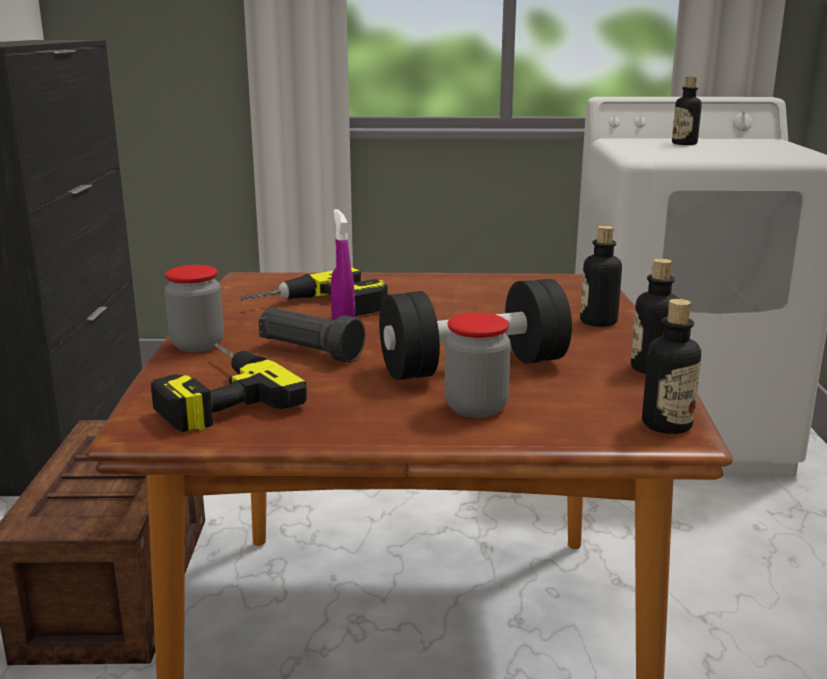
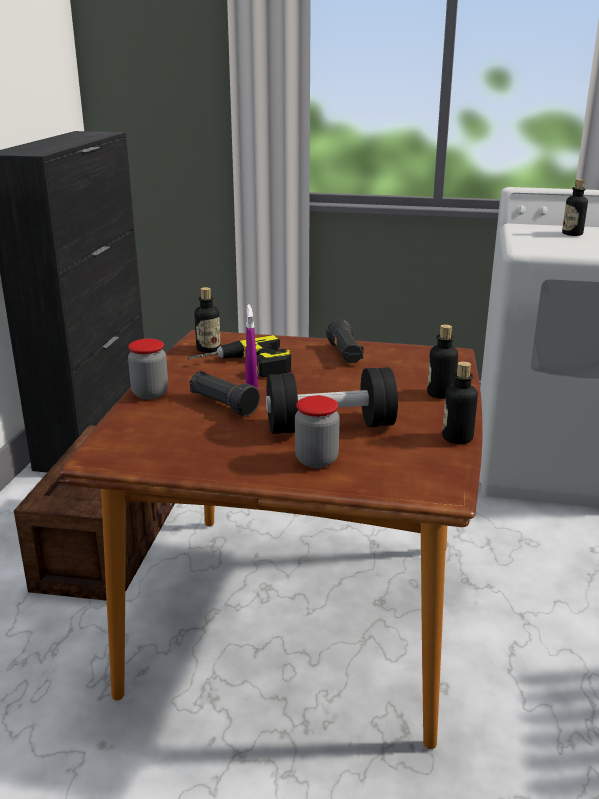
camera: 10 degrees right, 5 degrees up
(213, 394) = (148, 434): power drill -> none
(450, 288) = (345, 355): none -> black flashlight
(666, 425) = (441, 485): bottle -> bottle (208, 349)

